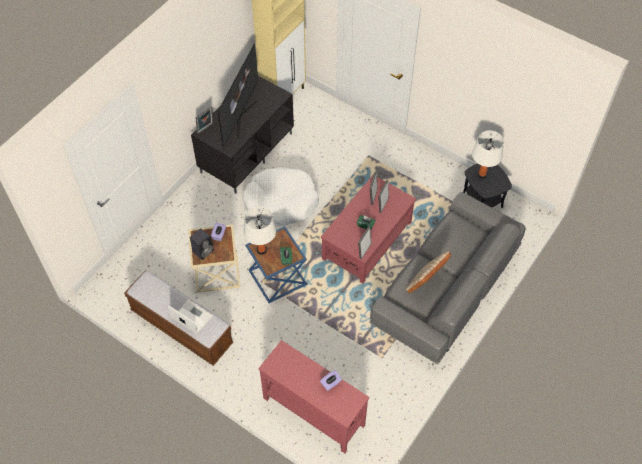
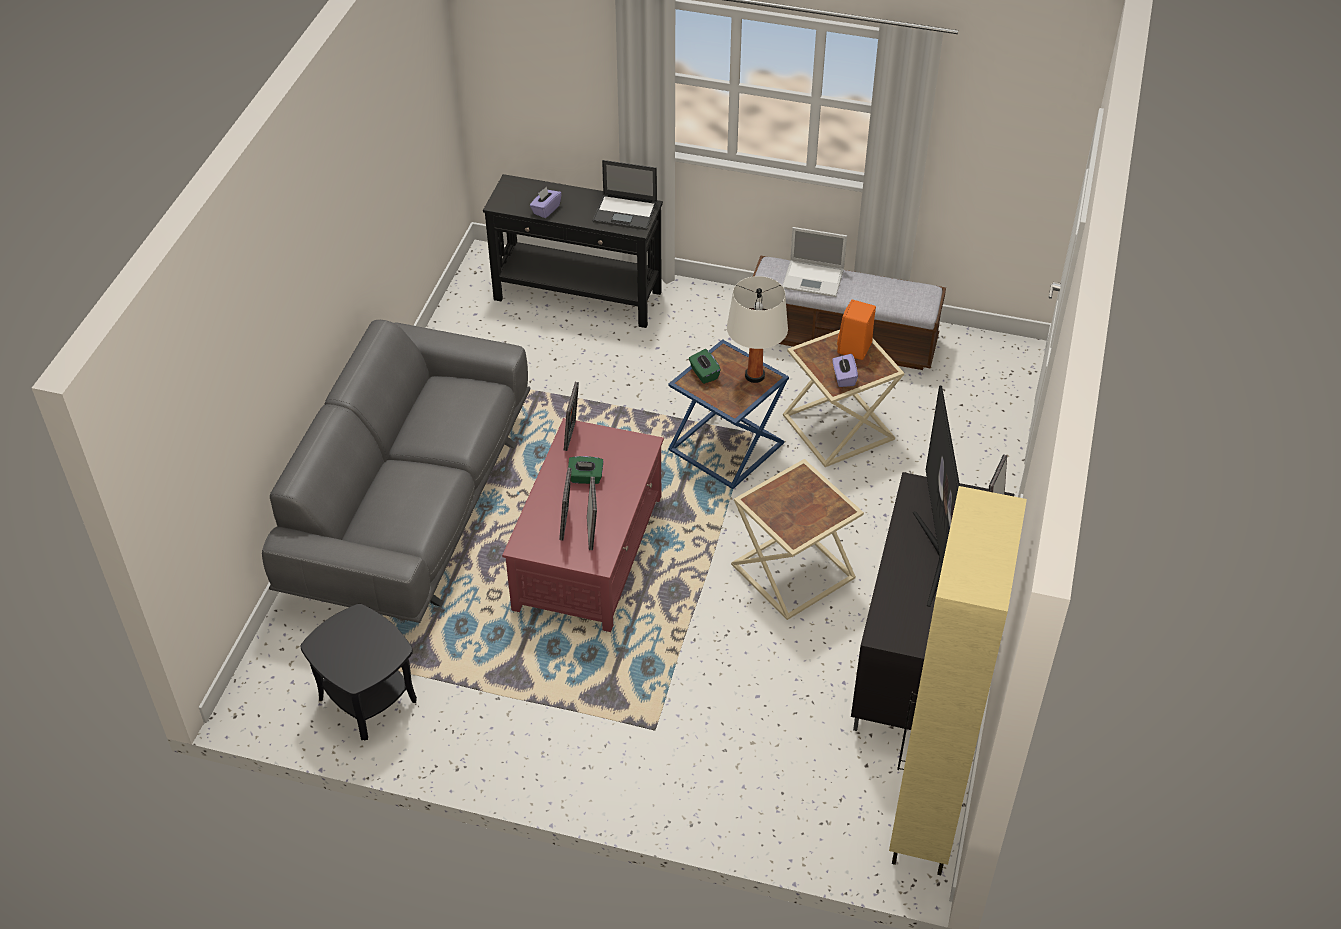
camera: 160 degrees right, 10 degrees down
(203, 250) = (854, 349): black speaker -> orange speaker
(280, 203) = (792, 573): white dog bed -> beige side table
(284, 365) = (626, 212): none -> laptop
(313, 411) = (578, 296): red console table -> black console table
(426, 282) = (441, 418): beige pillow -> none
(482, 174) = (371, 652): white table lamp -> none

